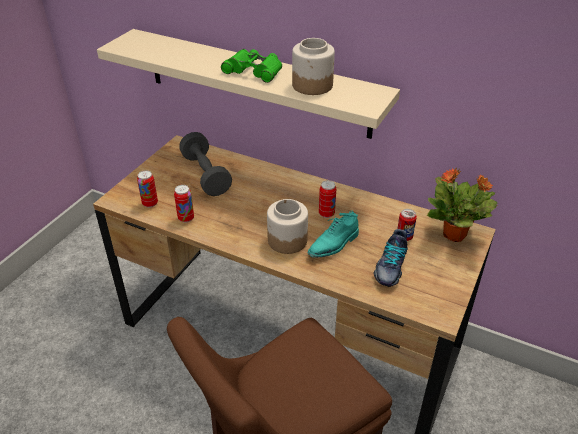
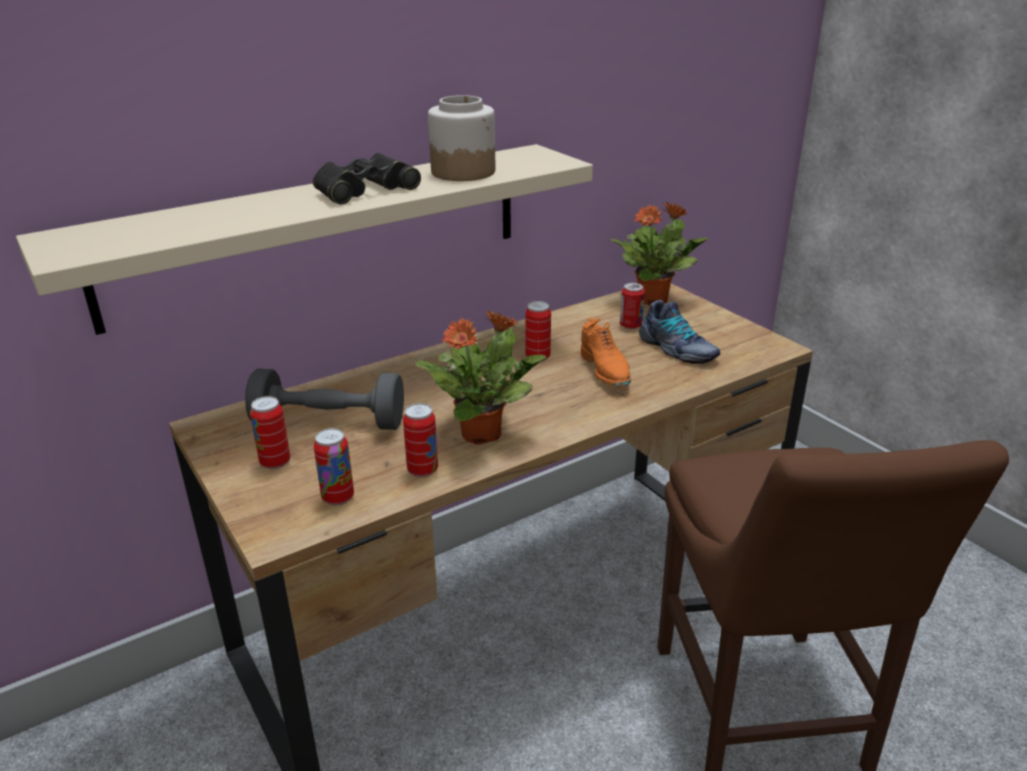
camera: 60 degrees left, 10 degrees down
(165, 175) = (275, 462): none -> can
(231, 224) = (483, 434): none -> potted plant
(254, 71) = (364, 190): green binoculars -> black binoculars
(287, 240) = (564, 399): jar -> none
(333, 245) = (605, 371): turquoise shoe -> orange shoe

